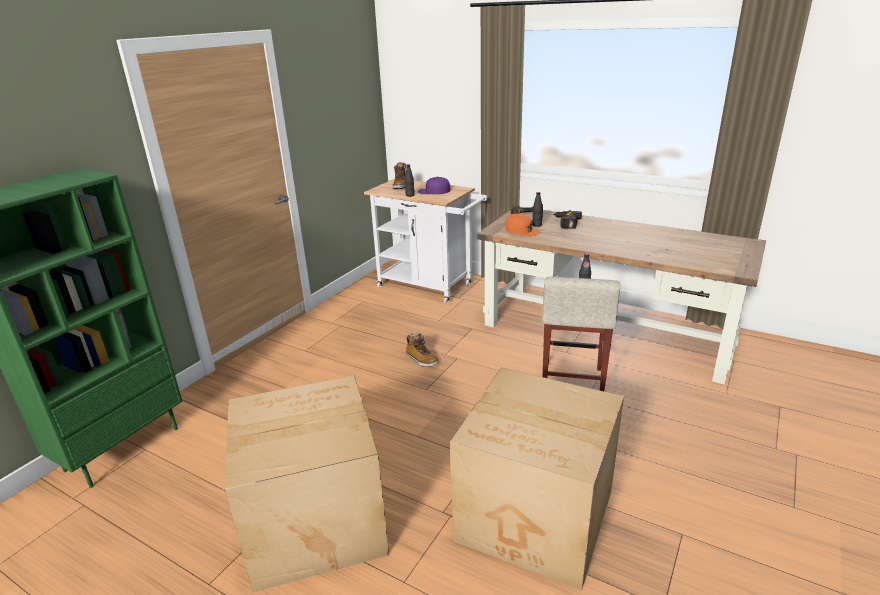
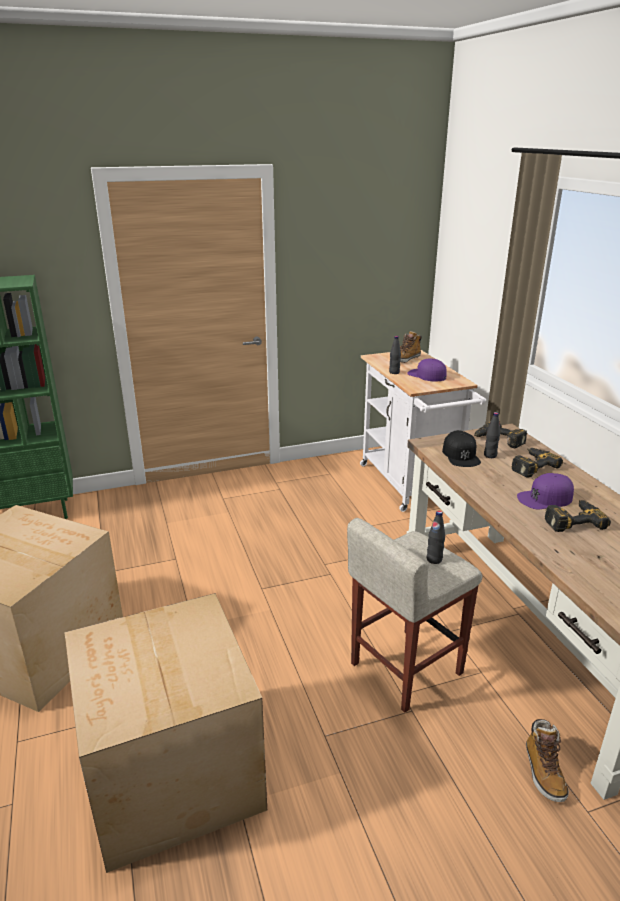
camera: 40 degrees right, 0 degrees up
(421, 360) = (297, 557): boot -> boot (543, 772)
(522, 230) = (461, 455): orange cap -> black cap
(600, 235) = (545, 498): none -> purple cap
(628, 239) = (572, 520): none -> power drill

